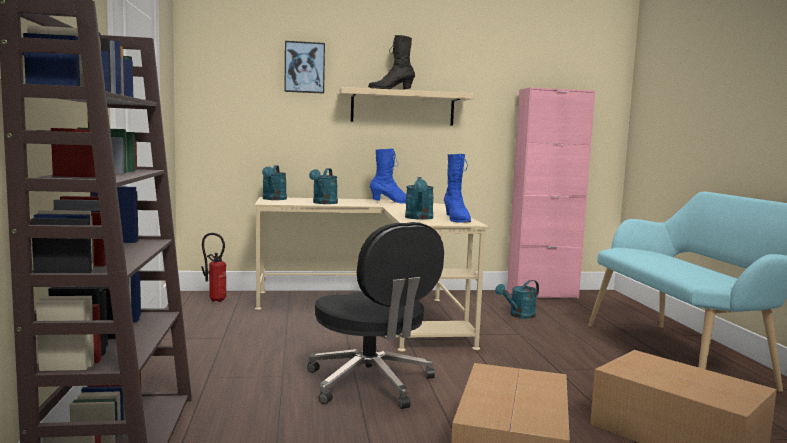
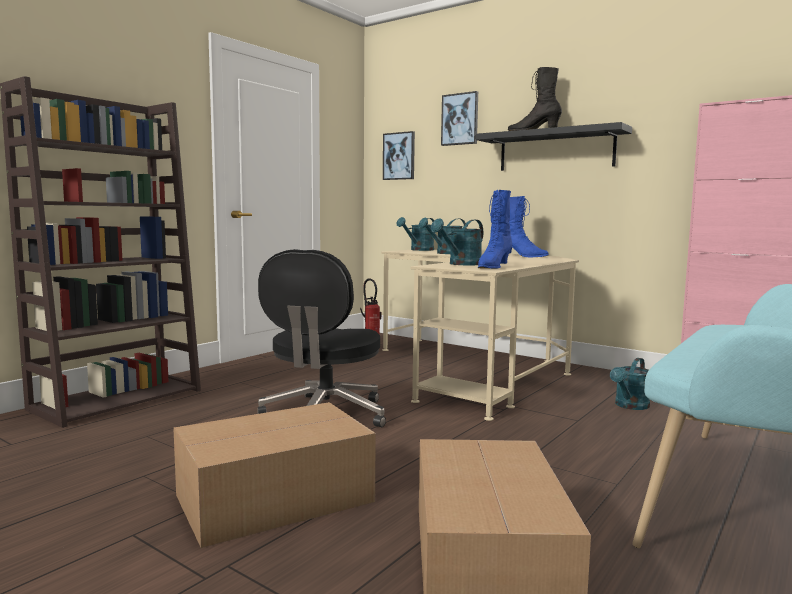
camera: 45 degrees right, 0 degrees up
(228, 97) = (399, 156): none -> picture
(402, 107) = (556, 150): beige shelf -> black shelf
(519, 315) = (629, 406): turquoise watering can -> turquoise watering can turned 60 degrees counterclockwise

